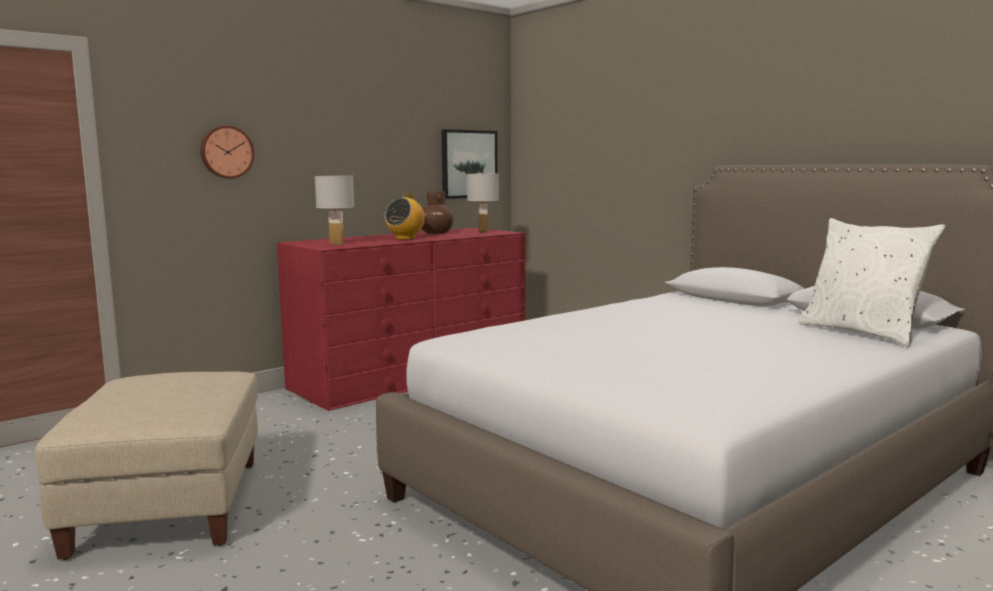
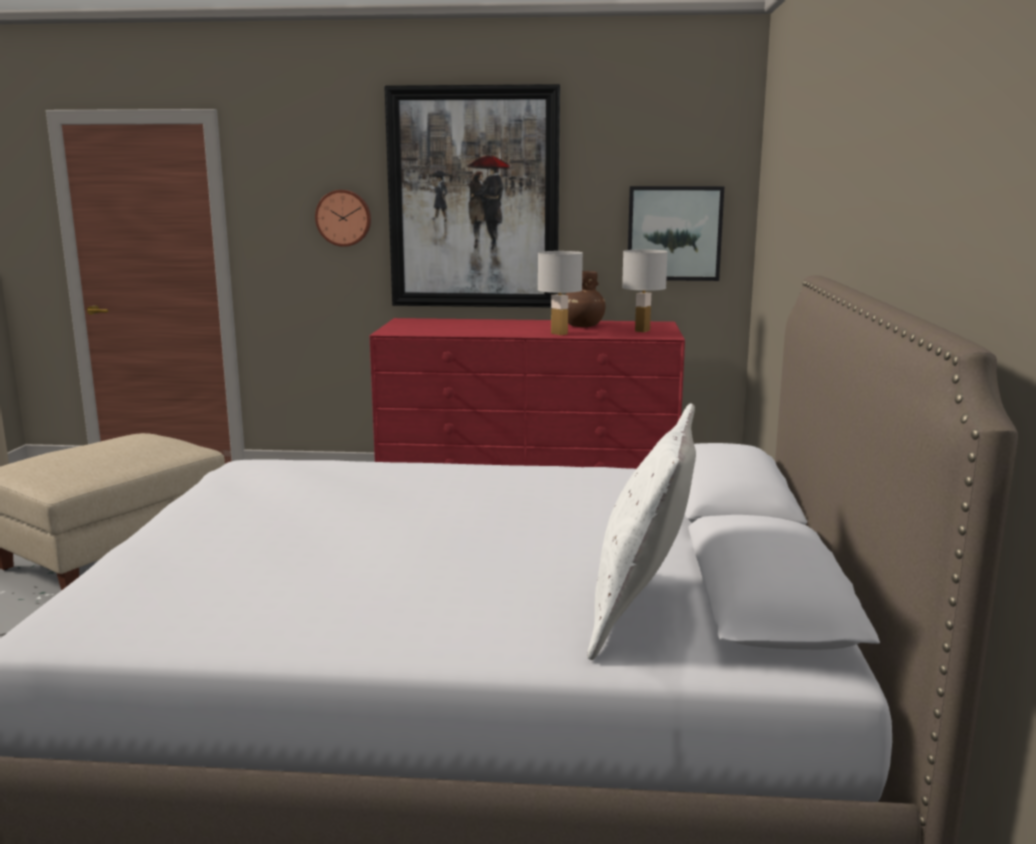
camera: 45 degrees right, 5 degrees up
(336, 136) = (473, 198): none -> picture
(336, 244) = (417, 329): white table lamp -> white table lamp (558, 333)
(405, 238) = (511, 330): radio -> none

